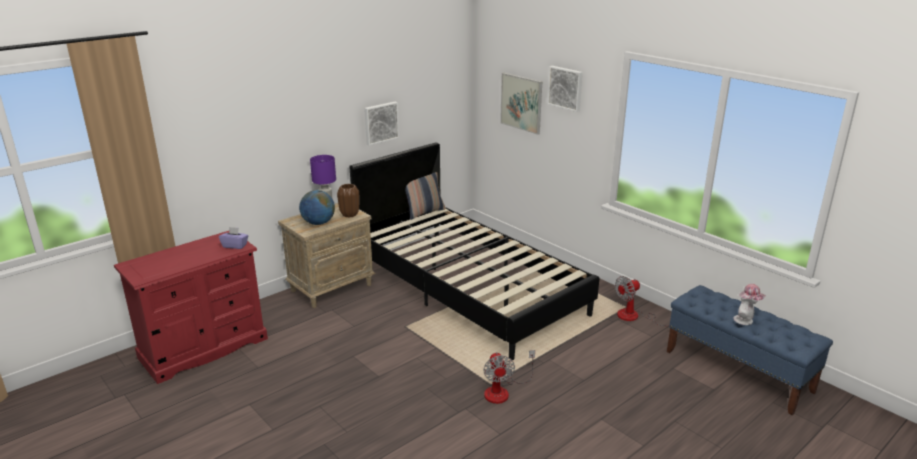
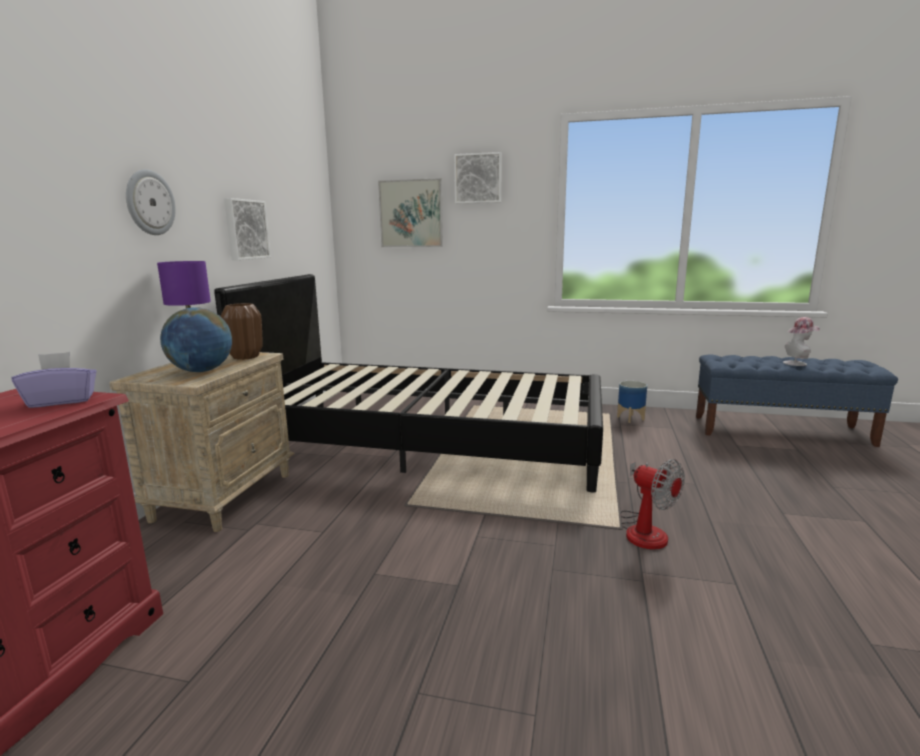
camera: 35 degrees left, 10 degrees down
(310, 125) = (149, 202): none -> wall clock
(424, 212) = (311, 370): pillow -> none
(636, 317) = (631, 418): fan -> planter

